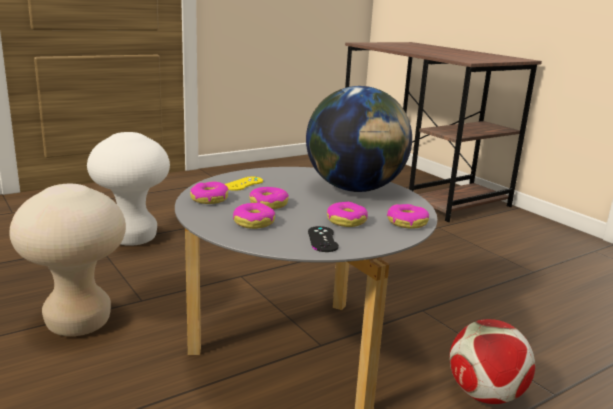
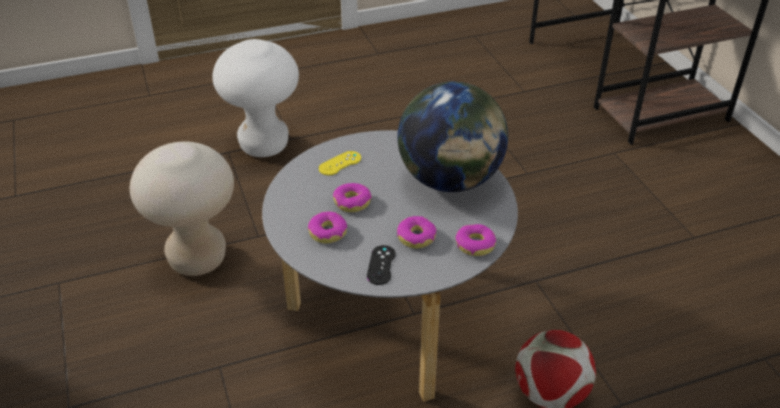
camera: 15 degrees right, 20 degrees up
(209, 199) = (298, 189): donut -> none

